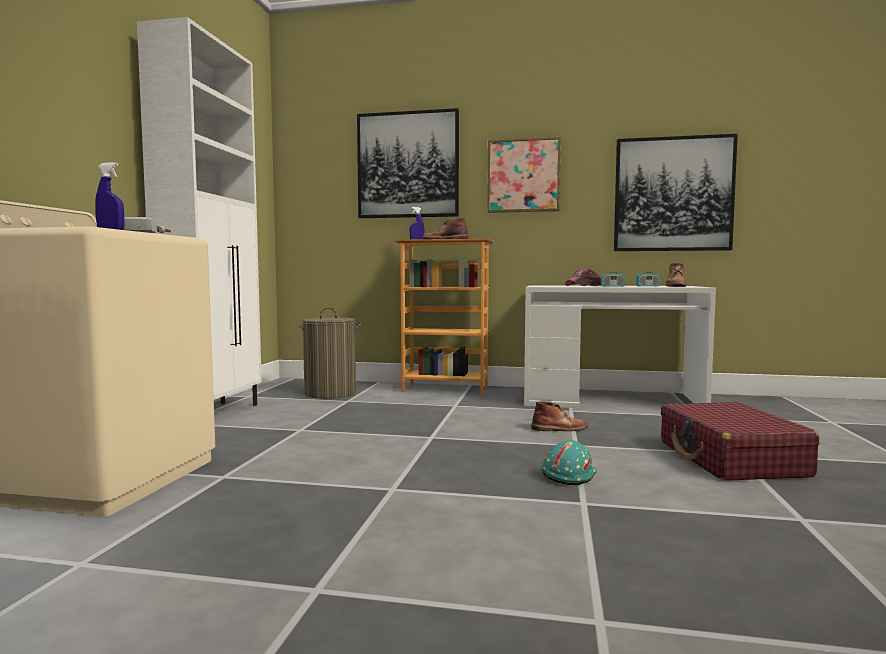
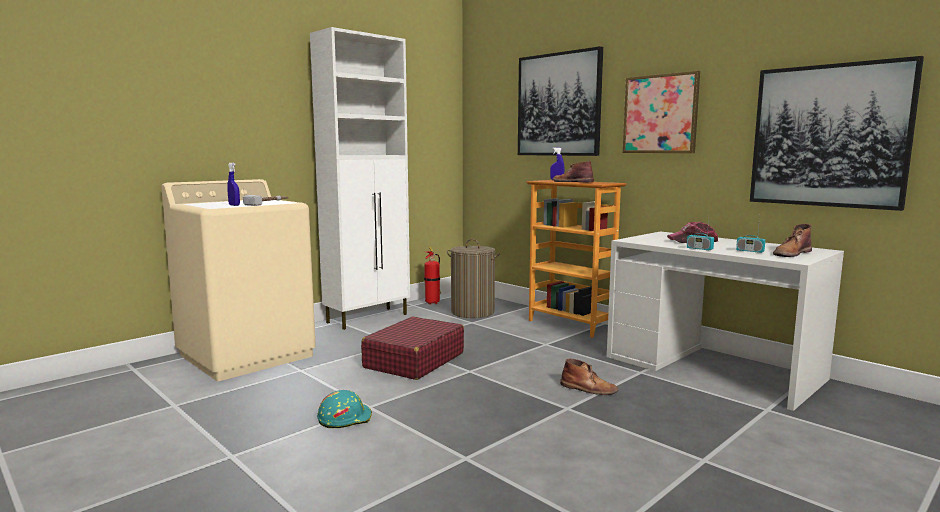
camera: 35 degrees right, 5 degrees up
(269, 392) = (433, 303): none -> fire extinguisher
(568, 475) = (503, 432): turquoise hard hat -> turquoise hard hat (345, 418)
(731, 459) = (685, 463): red suitcase -> red suitcase (414, 361)

